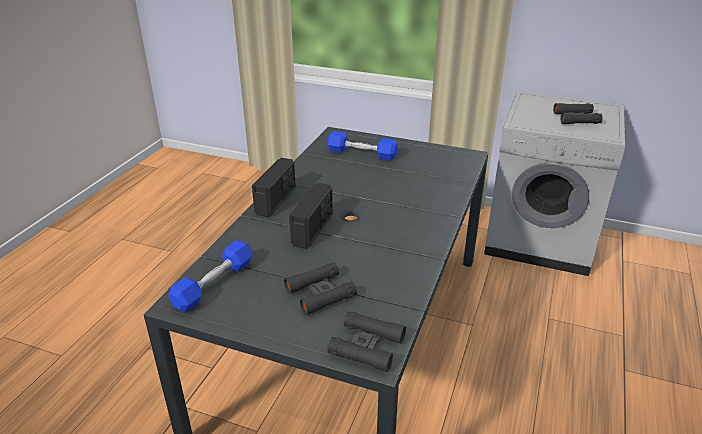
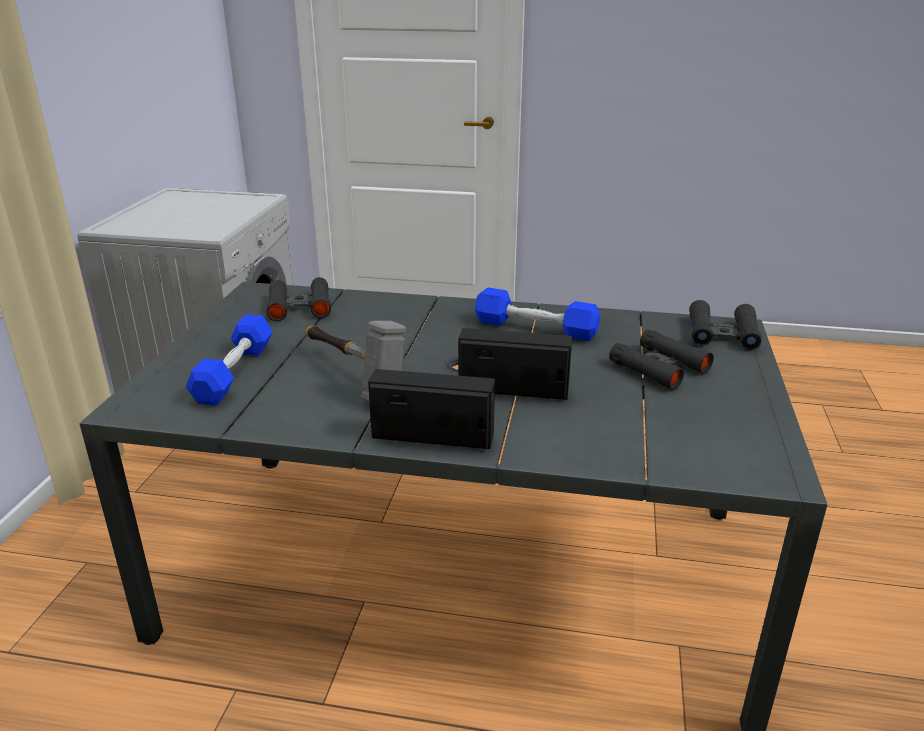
camera: 100 degrees left, 5 degrees down
(214, 284) = (706, 451): blue dumbbell -> blue dumbbell (536, 328)
(344, 182) = (353, 378): none -> hammer
(576, 118) = (203, 208): black binoculars -> black binoculars (299, 306)

